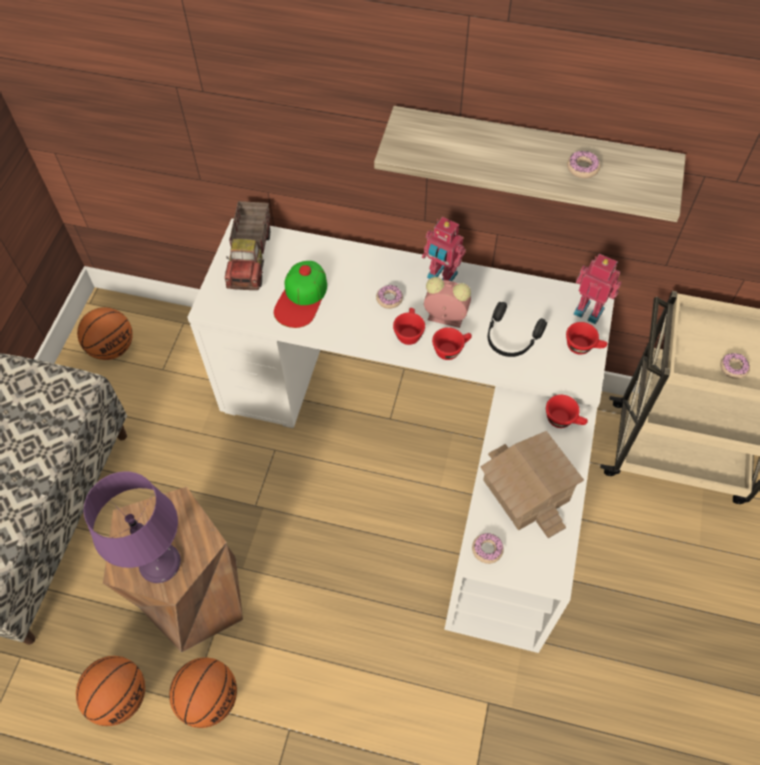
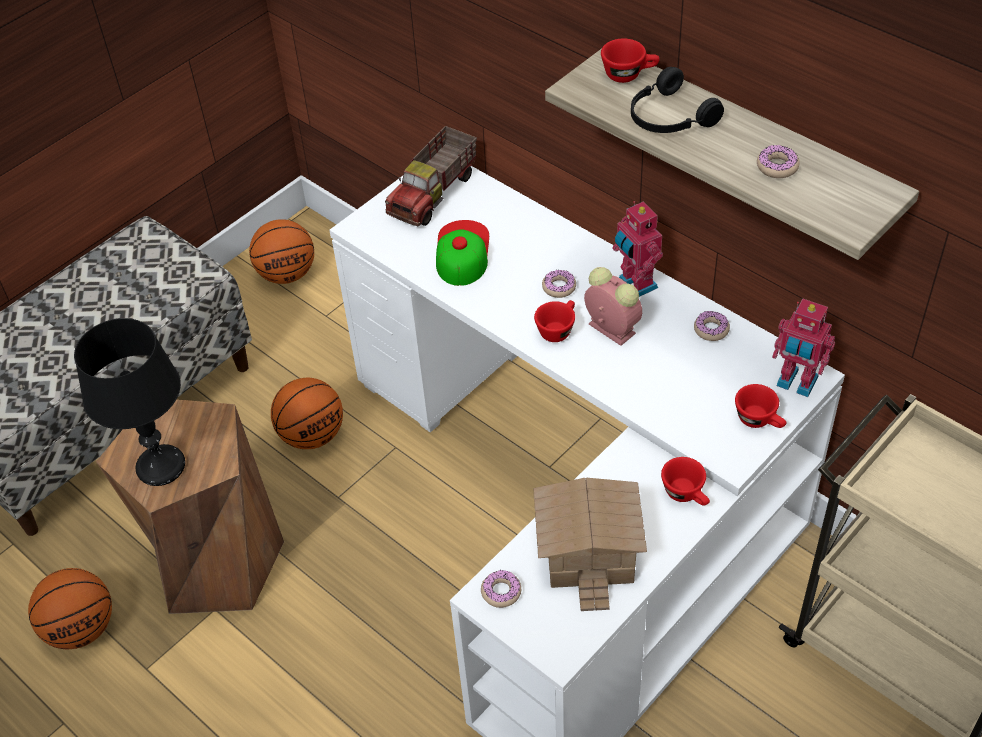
camera: 30 degrees right, 10 degrees down
(160, 564) = (161, 467): purple table lamp -> black table lamp
(209, 698) = (167, 674): basketball -> basketball (312, 435)
(301, 298) = (462, 252): cap -> cap turned 135 degrees clockwise
(451, 349) = (595, 364): red cup -> red cup (629, 74)
(511, 338) = (675, 378): black headphones -> black headphones (668, 118)
(589, 309) = (796, 383): toy robot -> toy robot turned 150 degrees clockwise
(733, 368) = (941, 515): donut -> donut (711, 330)

